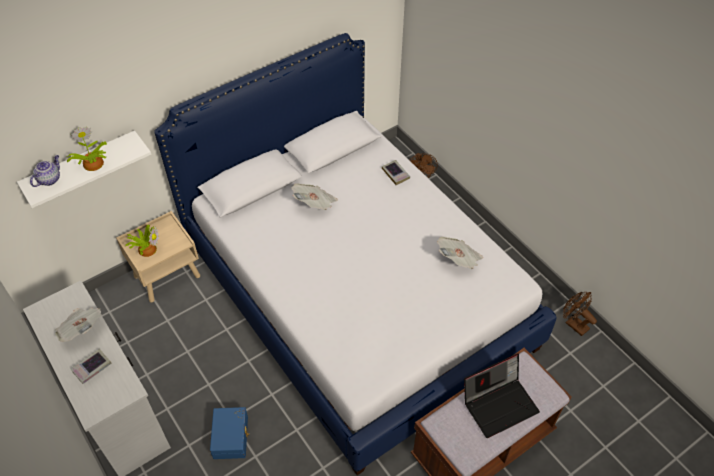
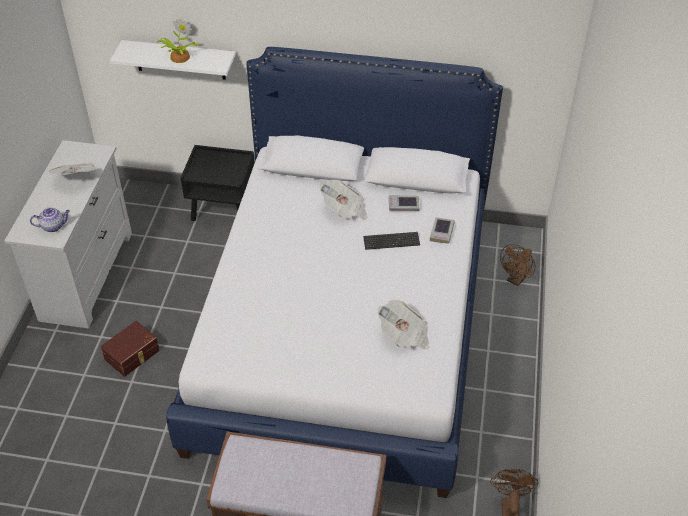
camera: 45 degrees right, 5 degrees down
(49, 179) = (141, 50): teapot -> teapot (53, 226)
(92, 368) = (53, 206): book -> book (403, 205)
(146, 248) = (205, 167): potted plant -> none
(168, 276) = (224, 210): beige nightstand -> black nightstand
(232, 437) = (133, 355): blue storage box -> brown storage box
(373, 203) = (391, 241): none -> keyboard
(499, 404) = (303, 474): laptop -> none

